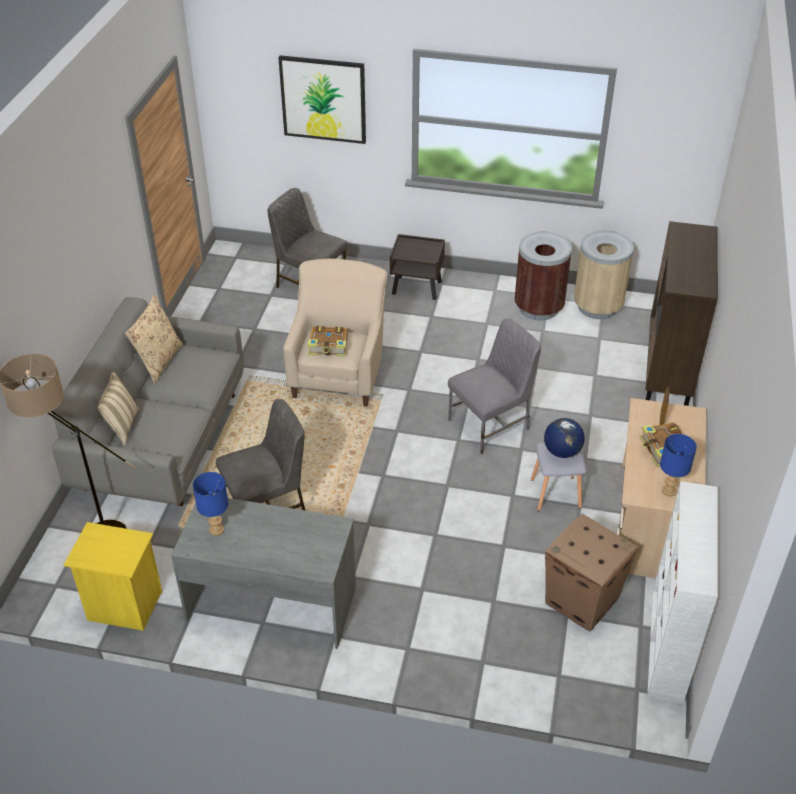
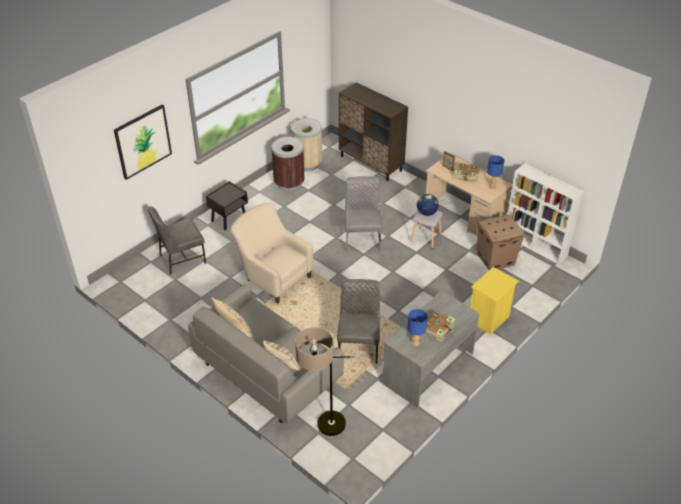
camera: 60 degrees left, 0 degrees up
(124, 607) = (390, 431): yellow nightstand -> yellow nightstand (489, 319)
(329, 347) = (283, 259): book -> book (439, 329)

